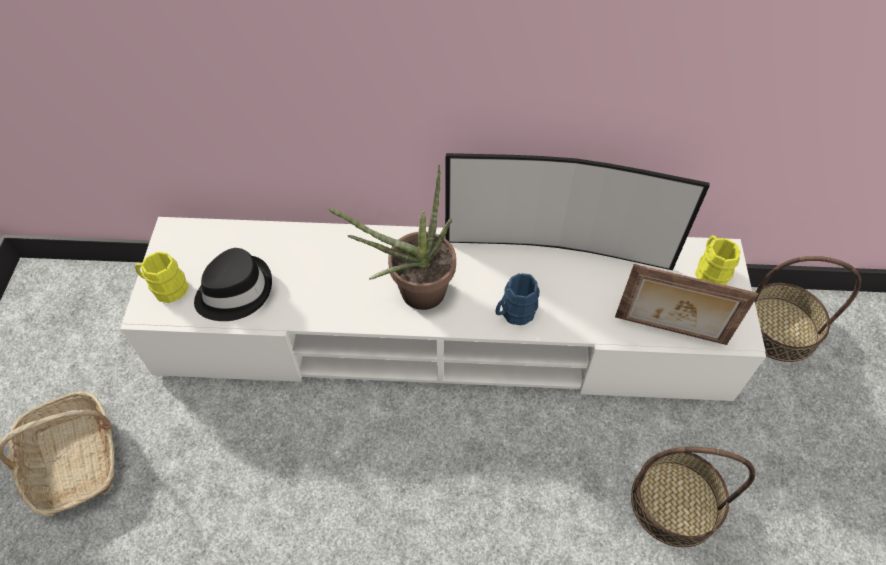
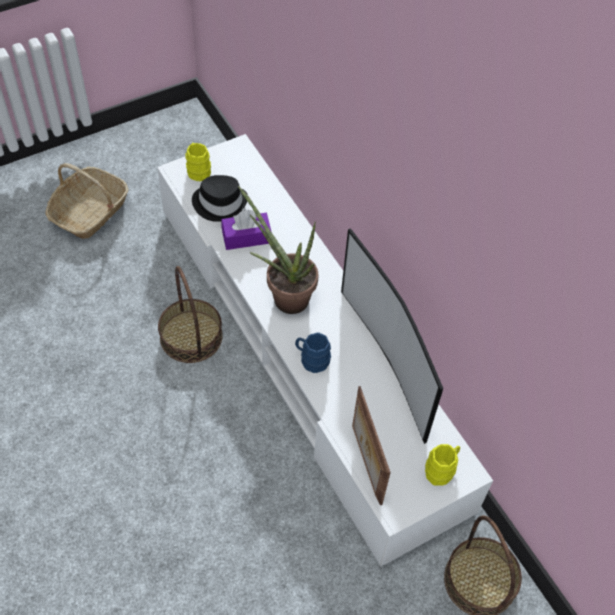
camera: 55 degrees right, 0 degrees up
(305, 290) = (246, 237): none -> purple tissue box
(675, 502) = (270, 558): basket -> basket (191, 336)

